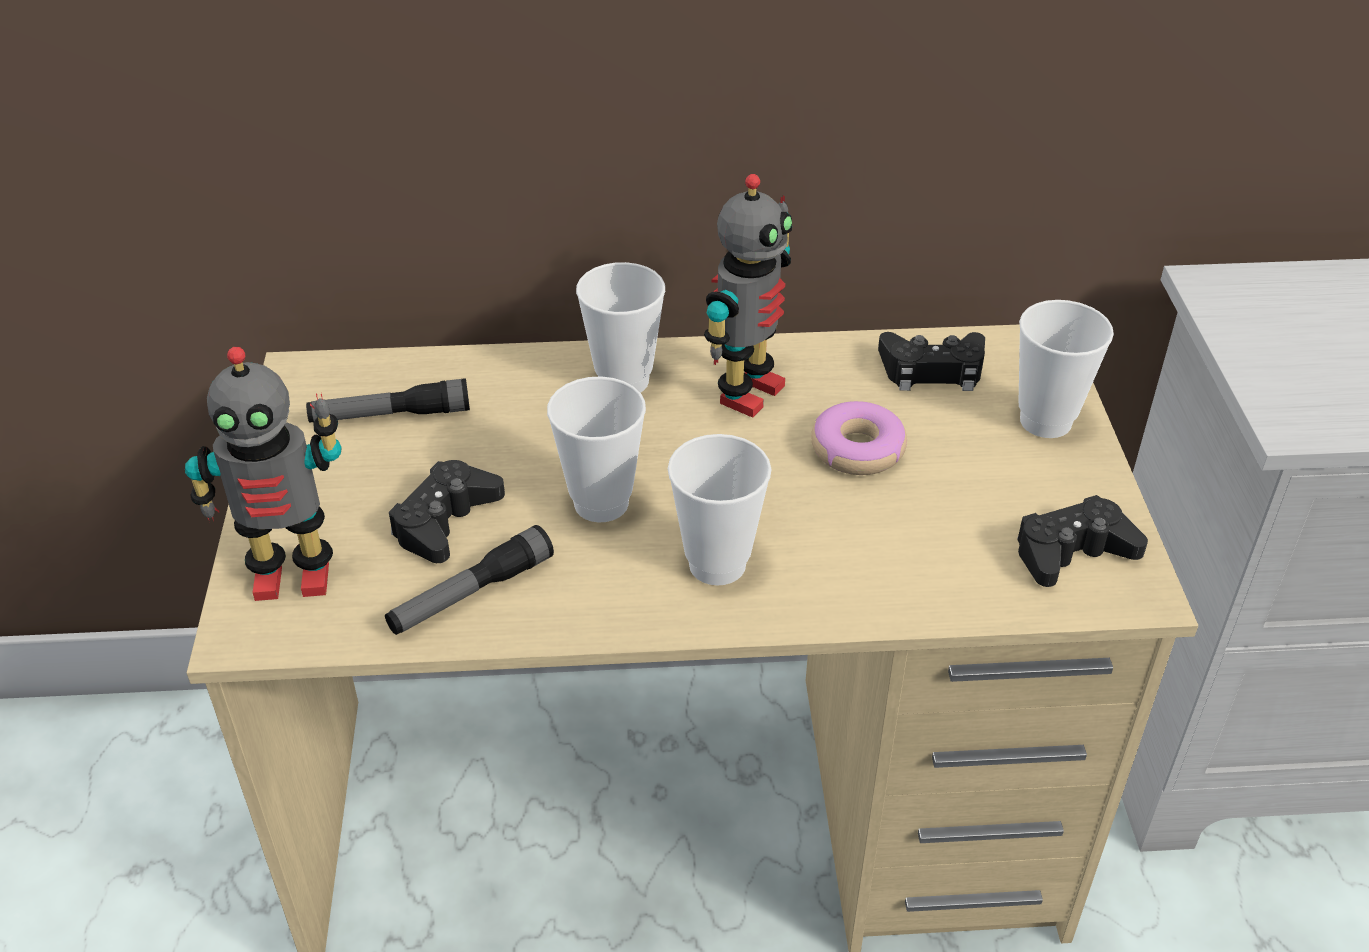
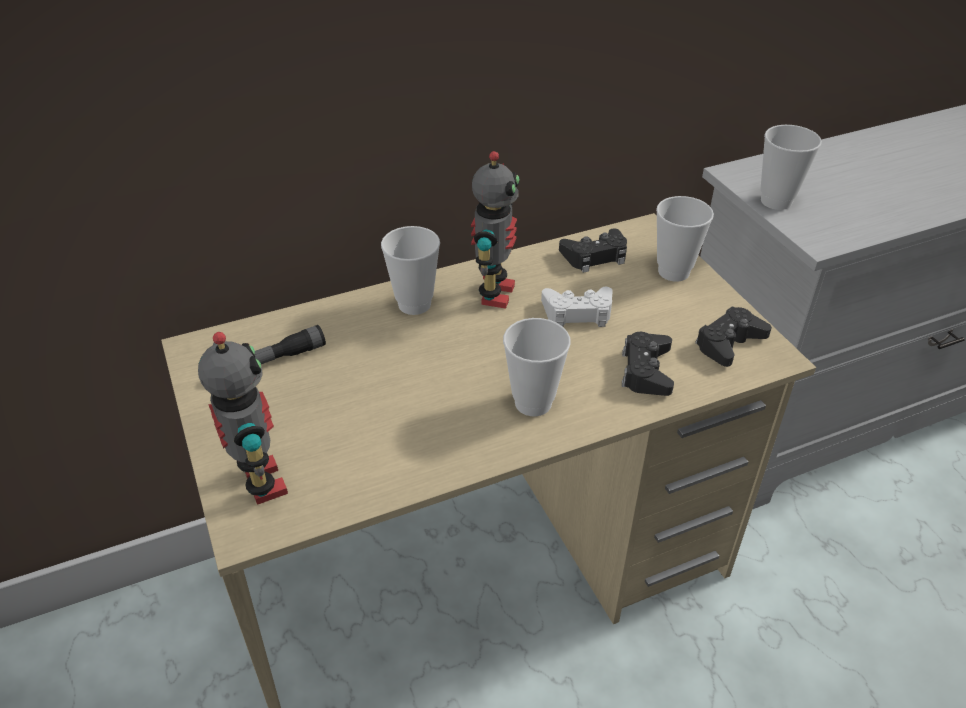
camera: 20 degrees left, 0 degrees up
(293, 576) = (260, 483): toy robot -> toy robot turned 90 degrees counterclockwise
(445, 521) = (346, 420): black game controller -> black game controller (646, 370)
(471, 594) = (388, 462): flashlight -> none
(601, 503) = (441, 383): cup -> cup (776, 201)
(857, 449) = (578, 313): donut -> white game controller

